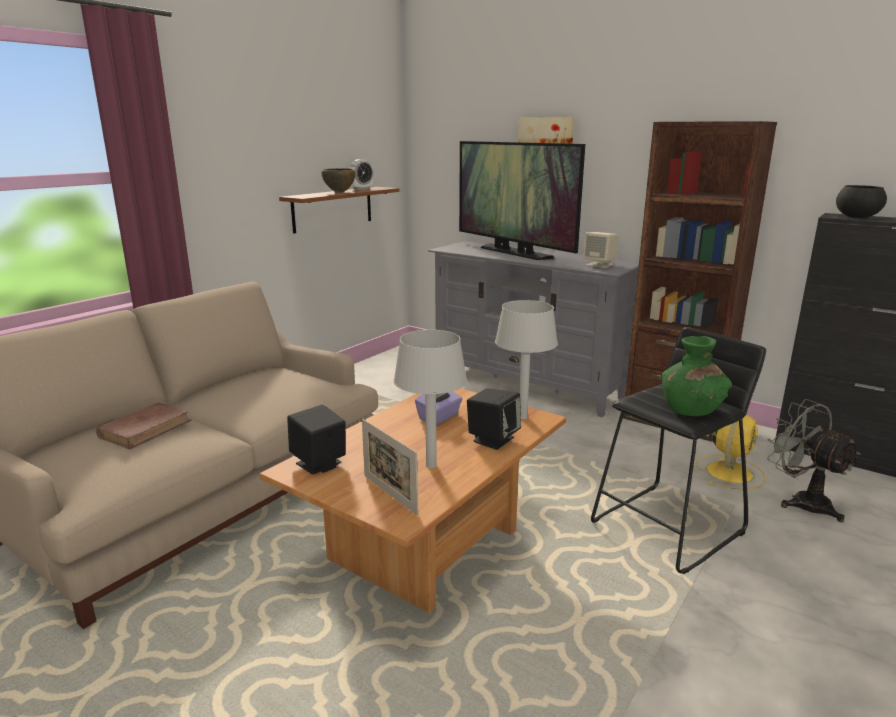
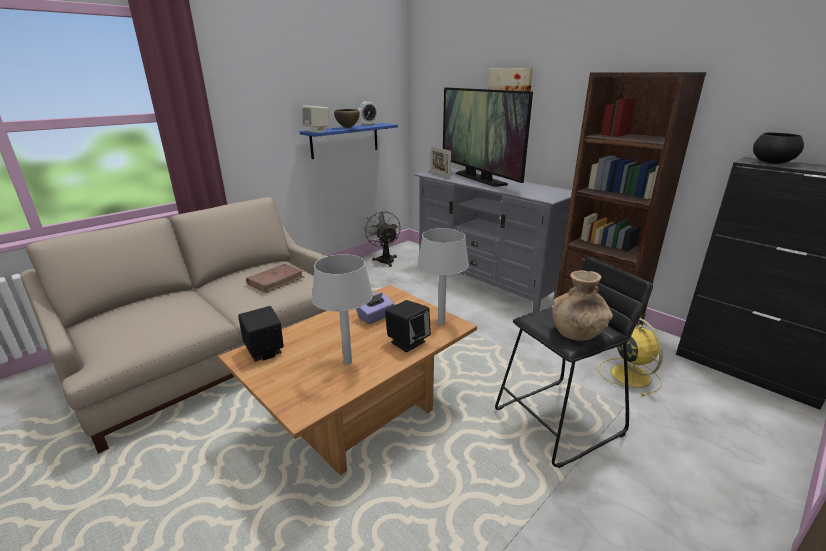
camera: 10 degrees right, 5 degrees up
(145, 429) = (163, 308): brown book -> brown book (276, 280)
(333, 209) = (345, 140): brown shelf -> blue shelf
(390, 494) = (302, 386): picture frame -> picture frame (440, 175)
(599, 265) = (542, 193): beige speaker -> beige speaker (317, 131)
(690, 410) = (576, 333): green vase -> brown vase
(729, 472) = (629, 374): yellow fan -> yellow fan turned 60 degrees counterclockwise
(802, 501) = (686, 410): grey fan -> grey fan (385, 259)

